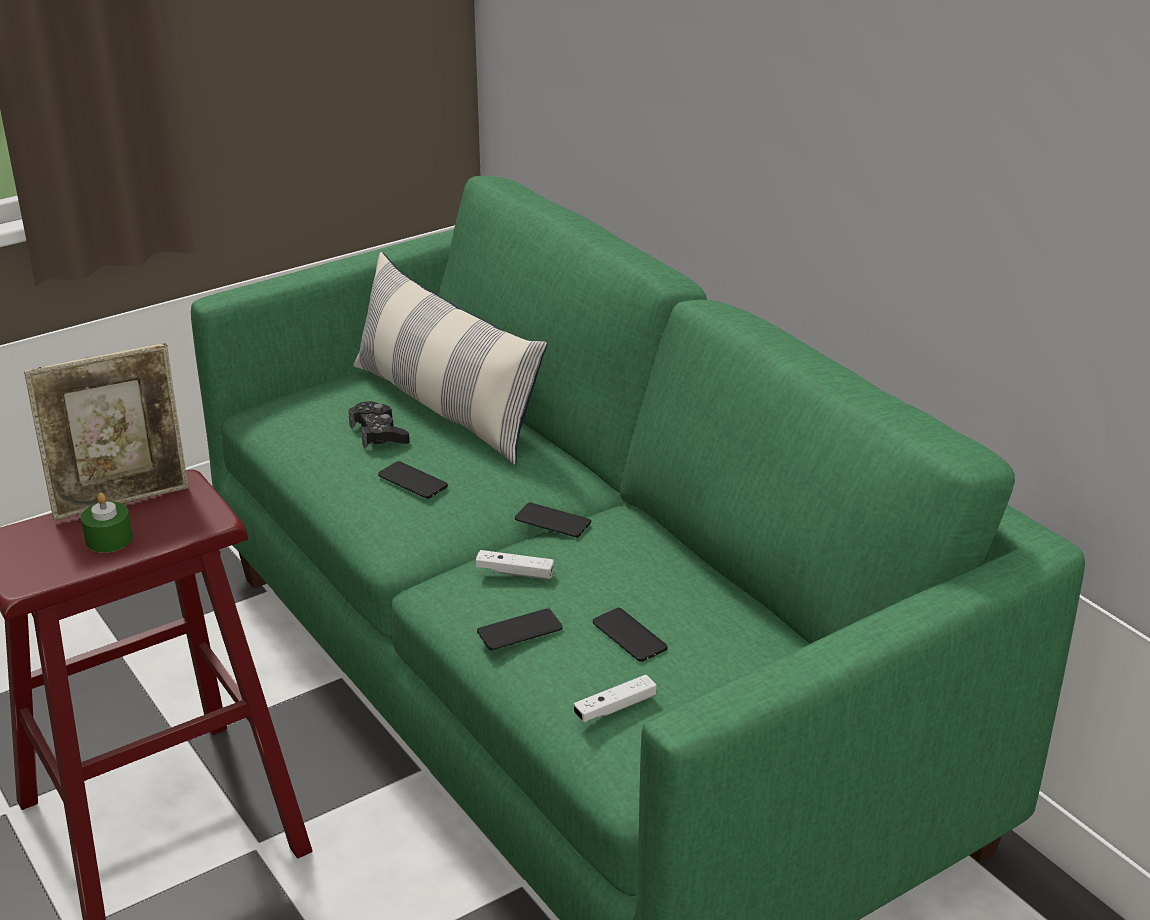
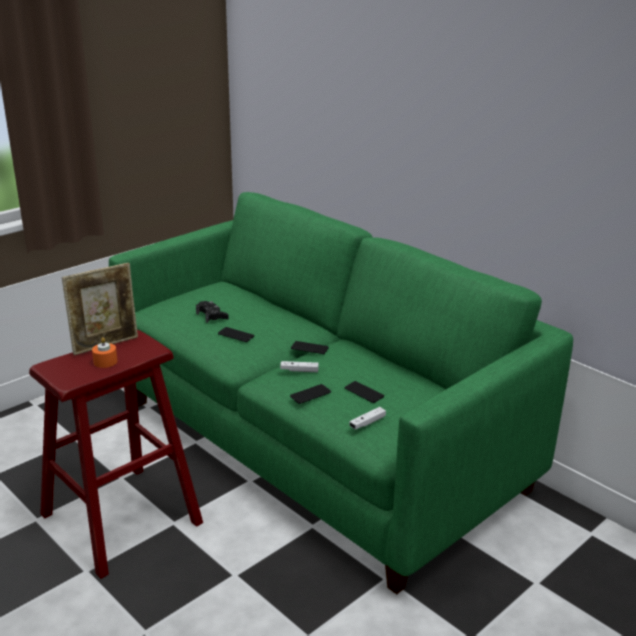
camera: 10 degrees left, 5 degrees down
(109, 539) = (105, 361): green candle -> orange candle
(445, 407) = (240, 303): pillow -> none

